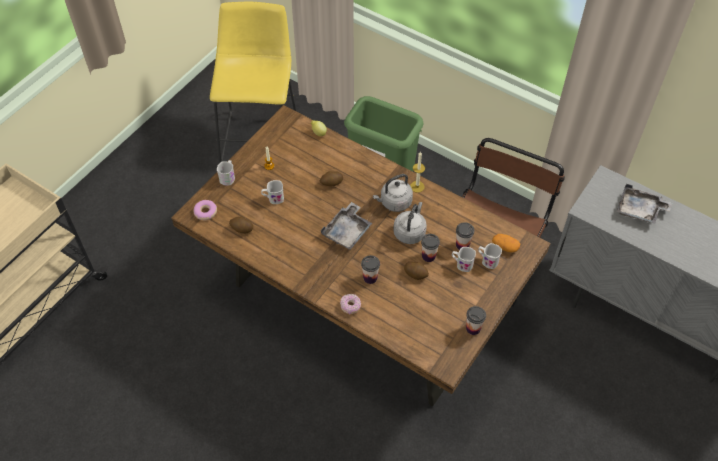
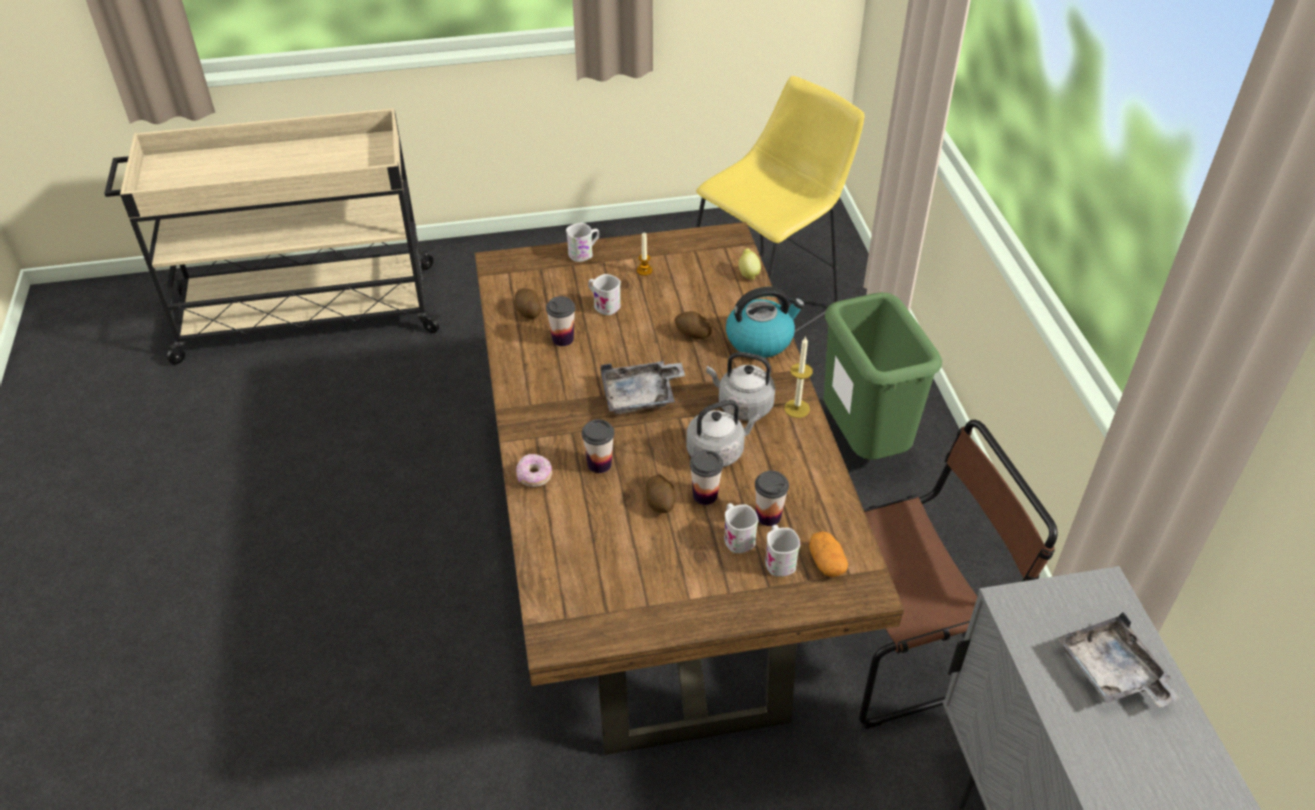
camera: 45 degrees right, 10 degrees down
(205, 212) = (514, 270): donut -> none
(363, 164) = (760, 339): none -> kettle
(473, 328) = (648, 623): cup -> cup (563, 339)

